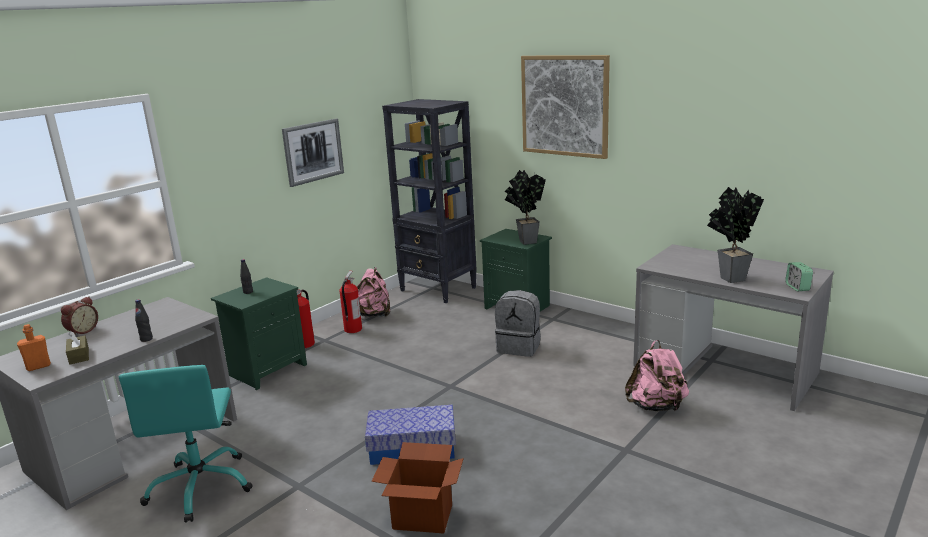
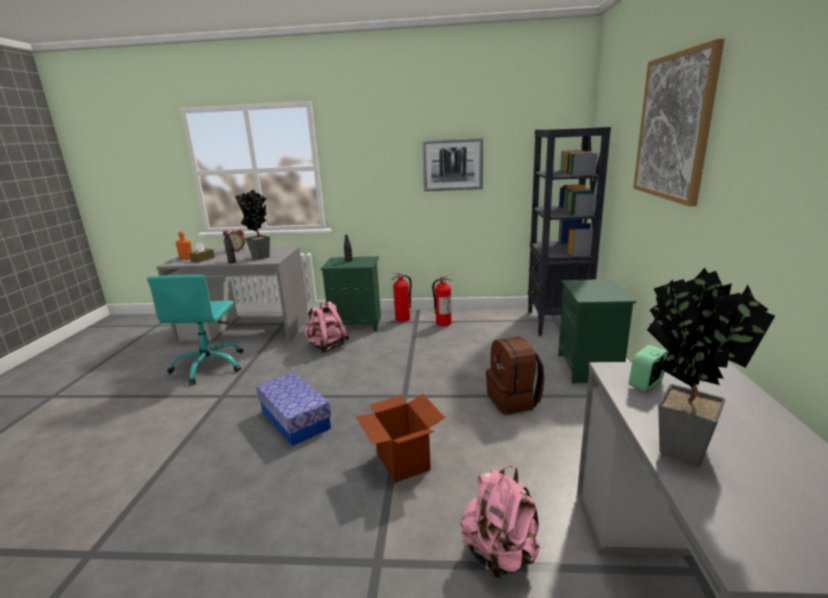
camera: 55 degrees right, 0 degrees up
(201, 487) = (209, 366): turquoise office chair -> turquoise office chair turned 45 degrees counterclockwise
(373, 314) = (475, 320): pink backpack -> pink backpack (327, 346)
(422, 517) = (198, 466): cardboard box -> cardboard box (402, 461)
(519, 347) = (513, 400): grey backpack -> brown backpack
(524, 241) = (595, 295): potted plant -> potted plant (260, 256)
(797, 287) = (779, 551): alarm clock -> alarm clock (646, 384)

